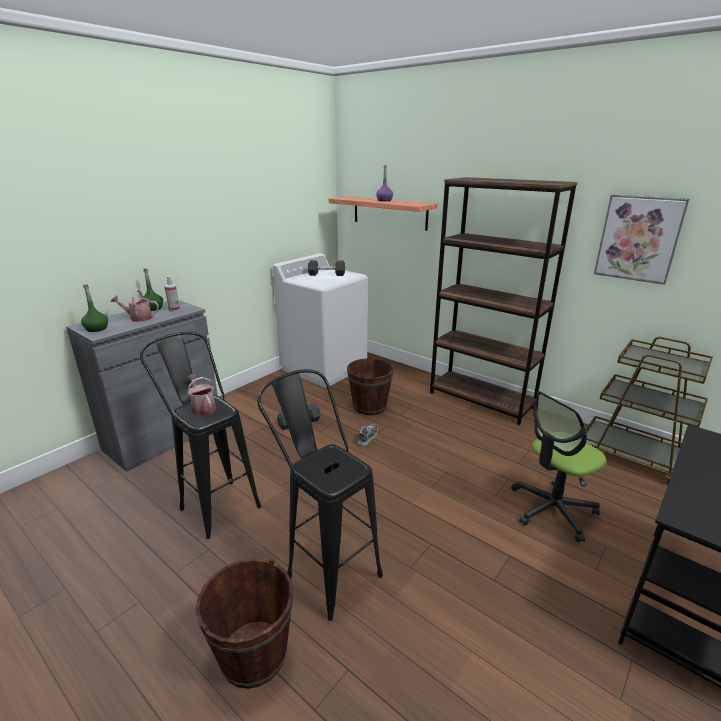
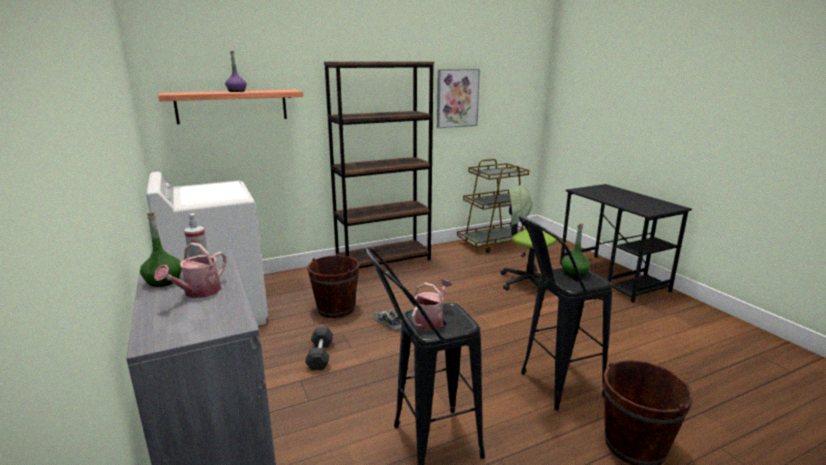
camera: 65 degrees left, 5 degrees down
(96, 329) = (199, 326): green bottle -> green bottle (574, 273)
(202, 407) = (431, 320): watering can -> watering can turned 135 degrees clockwise
(326, 274) = (204, 190): grey dumbbell -> none
(552, 509) = (527, 282): office chair -> office chair turned 135 degrees clockwise

